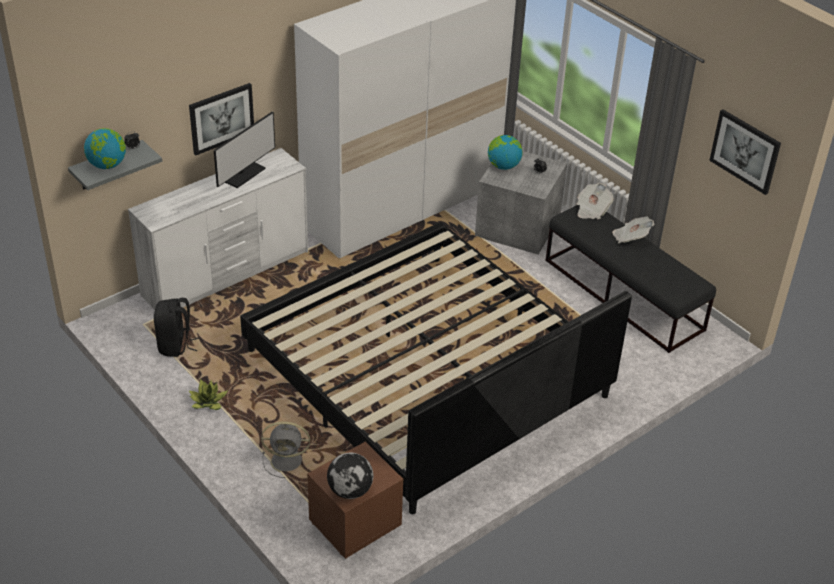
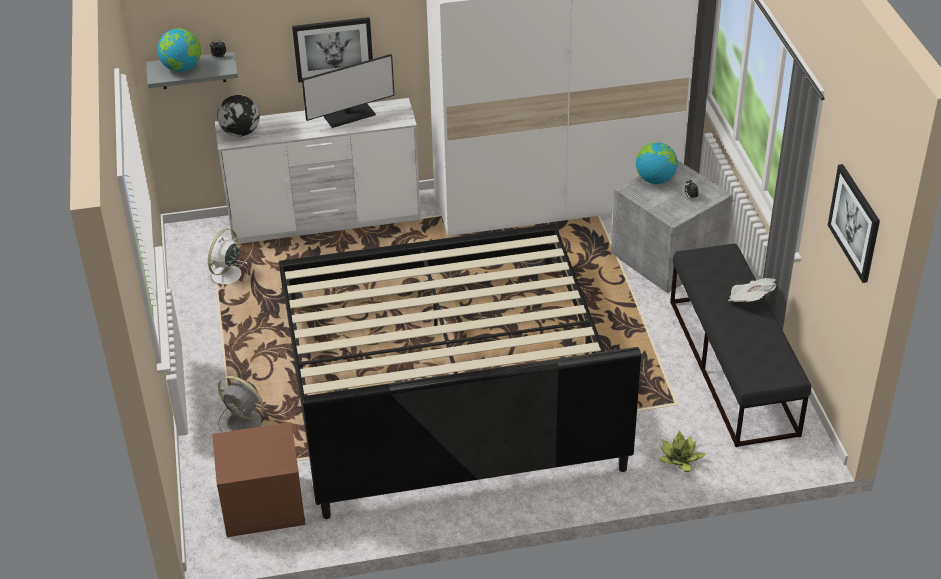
camera: 30 degrees right, 0 degrees up
(175, 345) = (225, 276): black backpack -> white fan
(208, 402) = (215, 341): potted plant -> potted plant (680, 460)
(350, 490) = (239, 465): globe -> globe (241, 133)
(592, 210) = (728, 256): newspaper -> none

